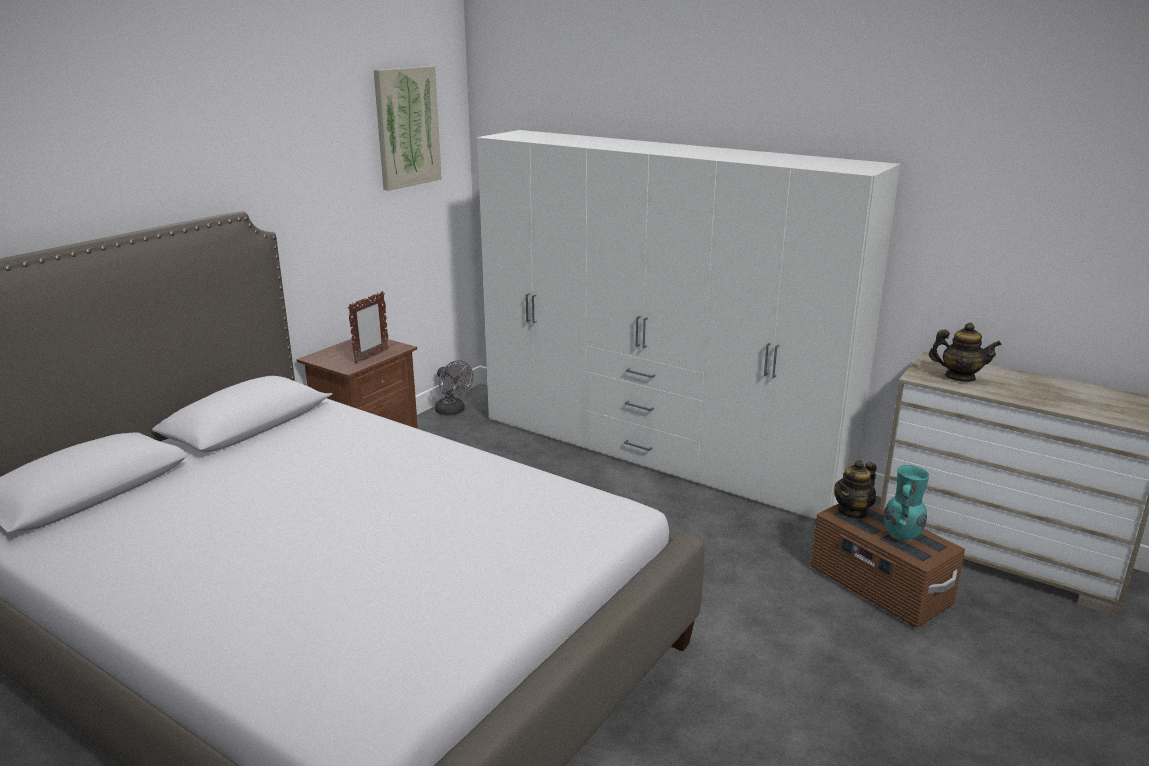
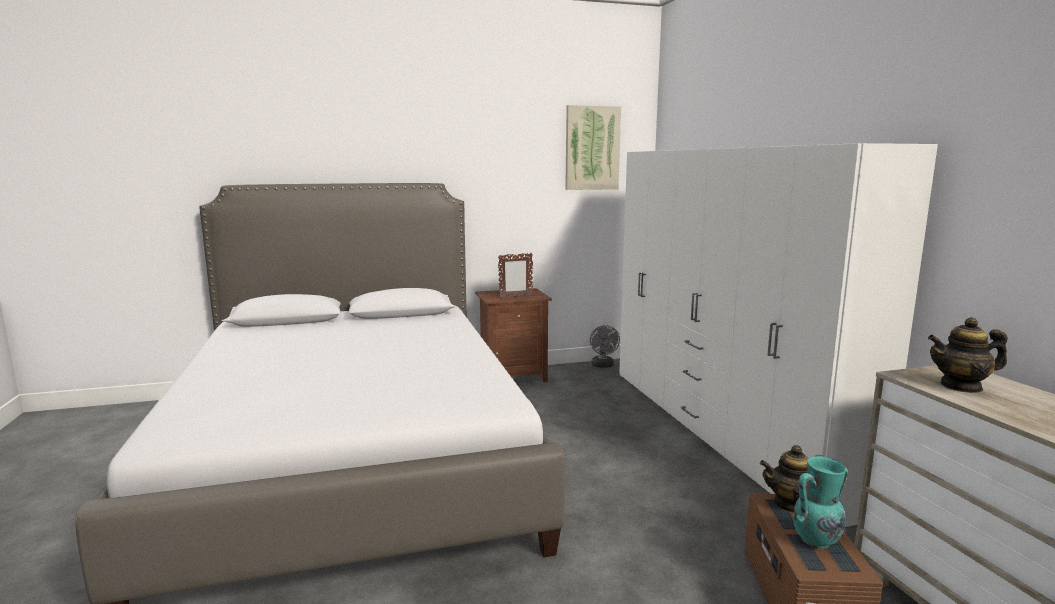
camera: 40 degrees right, 10 degrees down
(959, 377) = (961, 386): teapot -> teapot turned 120 degrees clockwise

